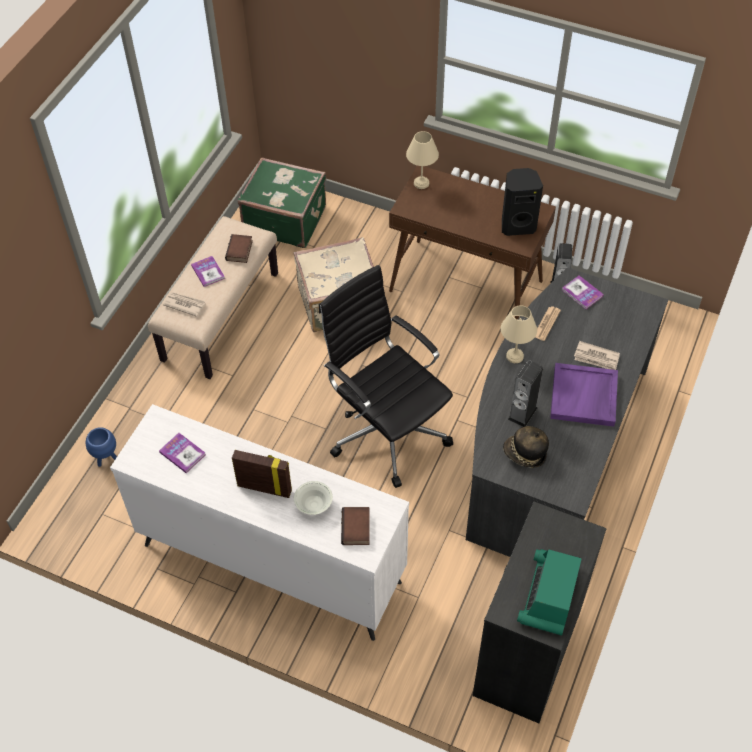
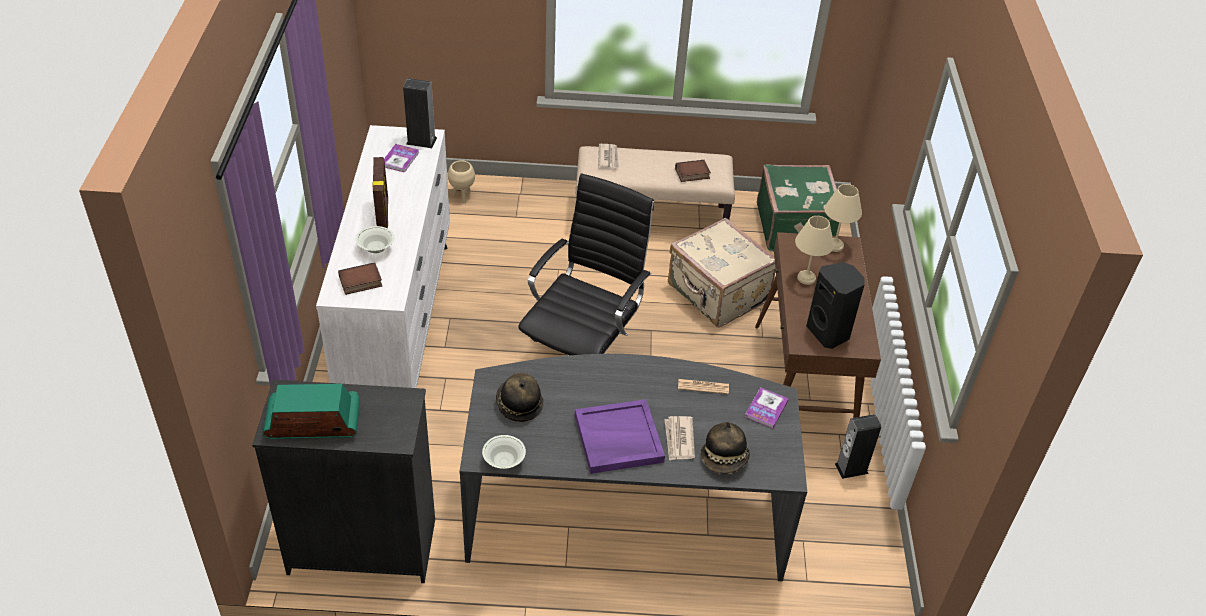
camera: 65 degrees right, 10 degrees down
(106, 458) = (462, 196): blue planter -> beige planter
(208, 272) = (654, 161): book -> none
(514, 356) = (643, 369): beige table lamp -> beige table lamp (806, 277)
(522, 413) = (570, 392): speaker -> speaker (421, 141)
(585, 481) = (504, 462): none -> white bowl
(624, 336) = (724, 459): none -> hat

